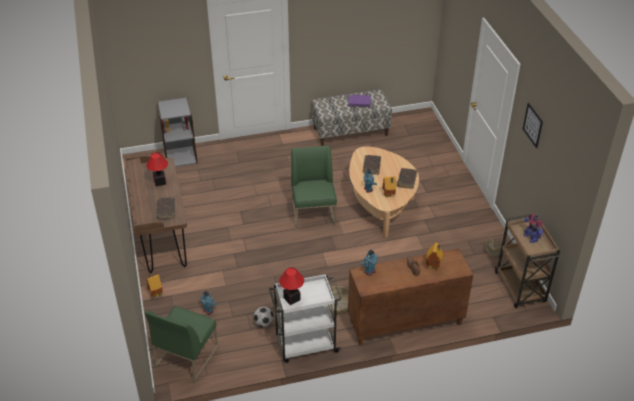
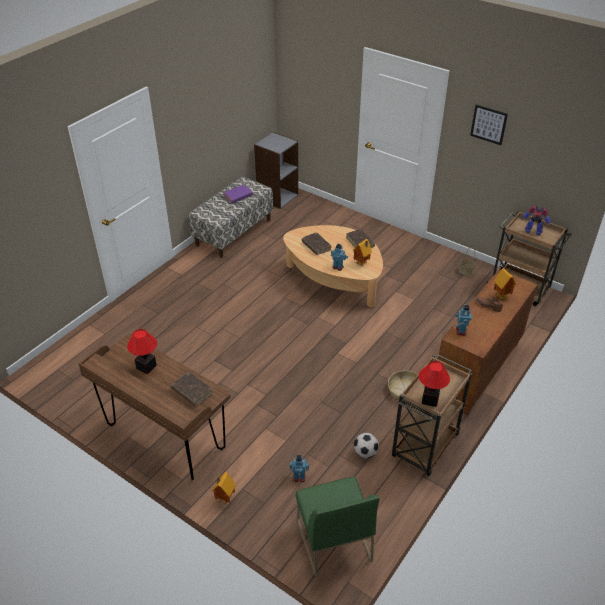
camera: 40 degrees left, 0 degrees up
(180, 156) = (85, 341): grey bookcase -> grey bookcase (277, 196)
(305, 344) = (425, 446): white cart -> brown cart
(314, 213) = (287, 322): green chair -> none

